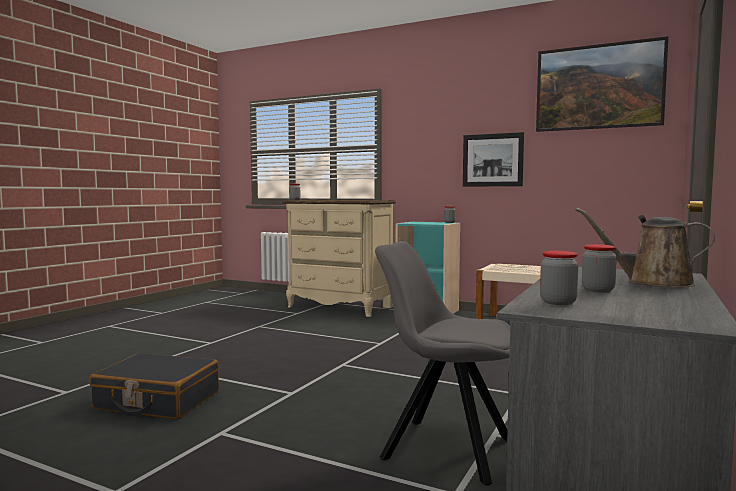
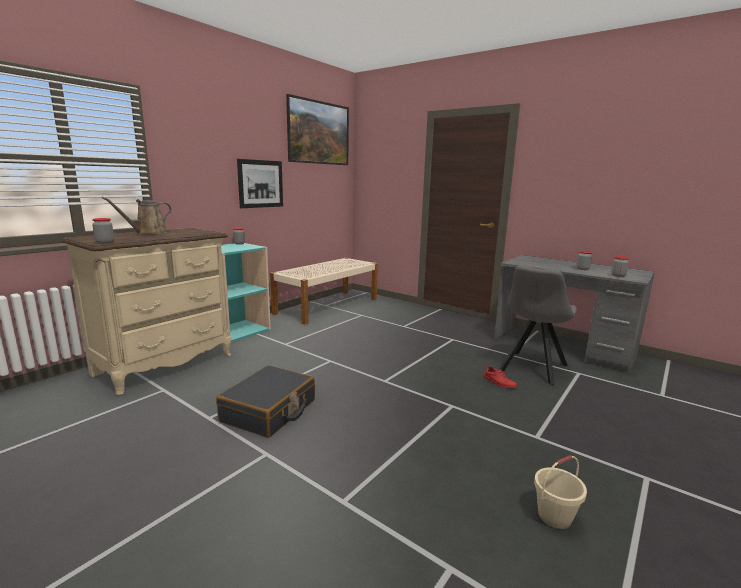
camera: 80 degrees left, 10 degrees up
(87, 429) = (554, 517): none -> beige bucket
(157, 401) = (476, 477): black suitcase -> black suitcase (269, 411)
(368, 419) = (499, 382): none -> red shoe
(652, 283) = (556, 262): brown watering can -> brown watering can (148, 233)

